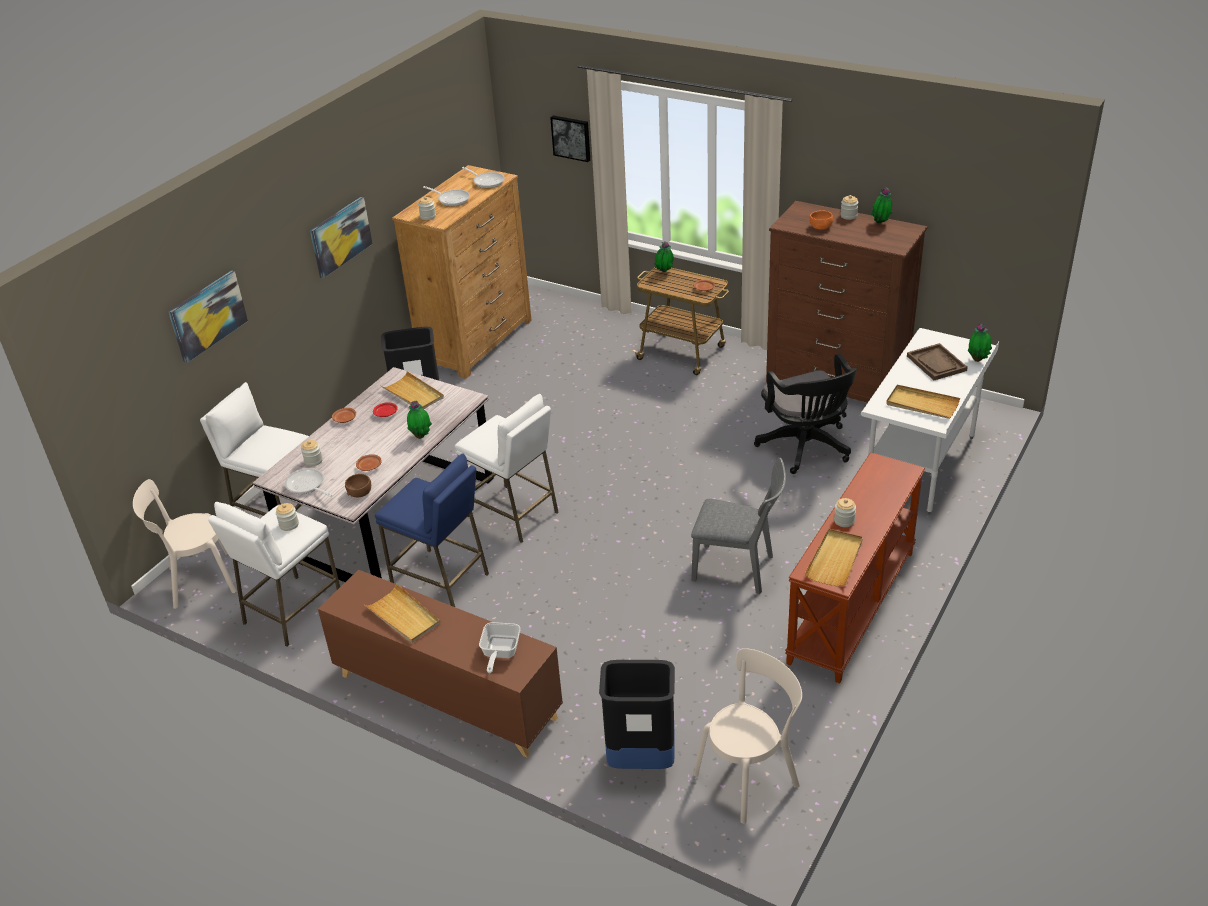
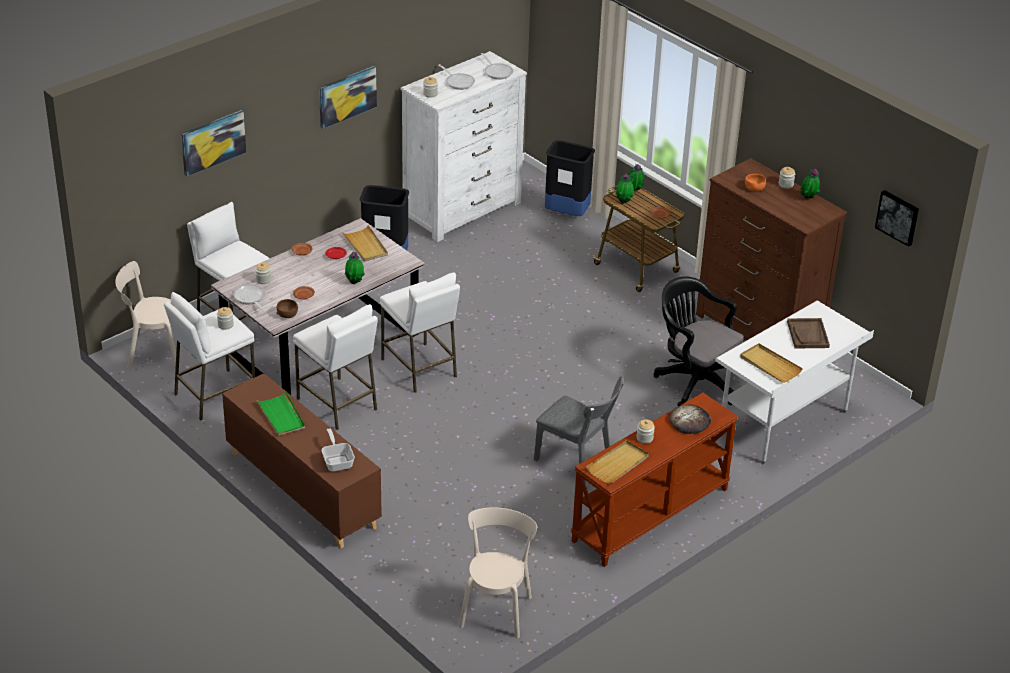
camera: 15 degrees right, 0 degrees up
(403, 616) = (281, 416): beige tray -> green tray
(441, 580) = (337, 404): blue stool -> white stool
(476, 342) = (462, 210): brown dresser -> white dresser
(499, 653) = (337, 461): frying pan -> frying pan turned 135 degrees clockwise
(571, 137) = (586, 48): picture -> picture (898, 217)
(641, 760) = (423, 574): black trash can -> black trash can (567, 213)
(750, 777) = (496, 609): beige chair -> beige chair turned 60 degrees counterclockwise
(806, 448) = (694, 381): black office chair -> black office chair turned 135 degrees clockwise
(878, 488) = (689, 421): none -> bread
(977, 359) = (845, 341): potted plant -> potted plant (624, 202)

